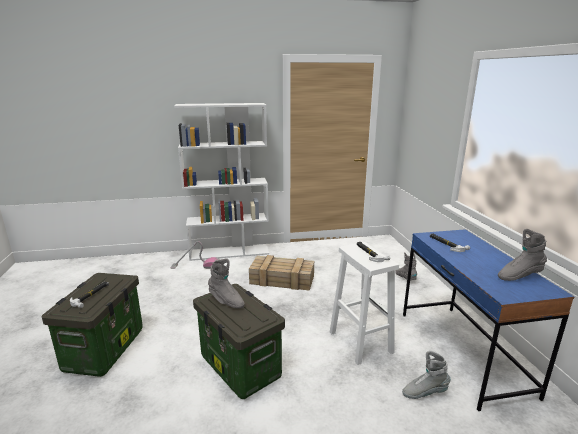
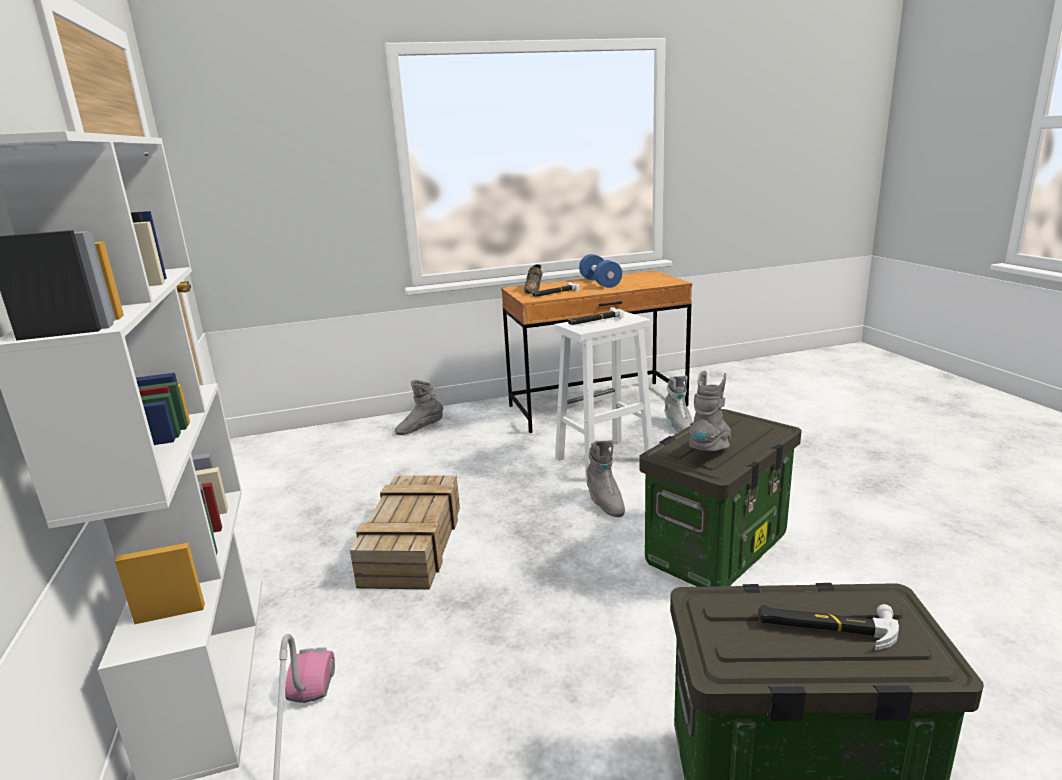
camera: 95 degrees left, 0 degrees up
(457, 238) = (534, 290): none -> brown shoe
(462, 352) = (597, 406): blue desk -> brown desk
(490, 262) = (600, 283): none -> blue dumbbell
(519, 276) = (627, 278): grey boot -> grey boot (605, 503)

